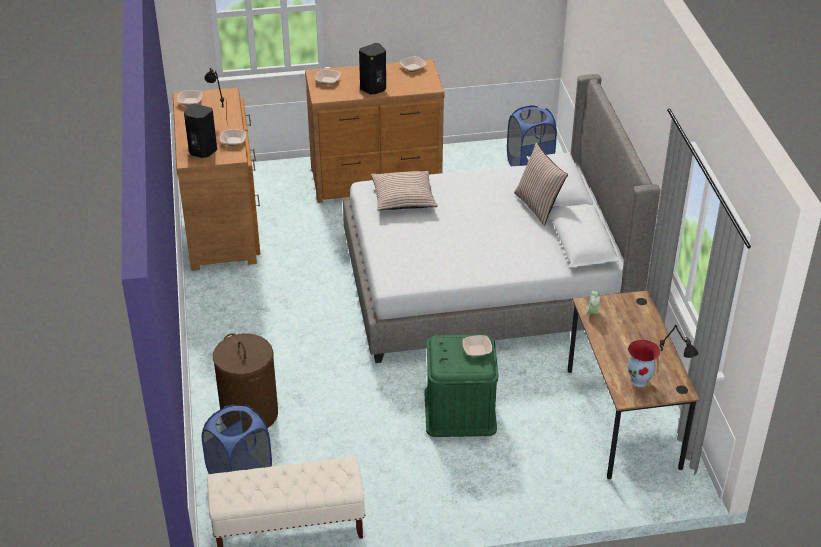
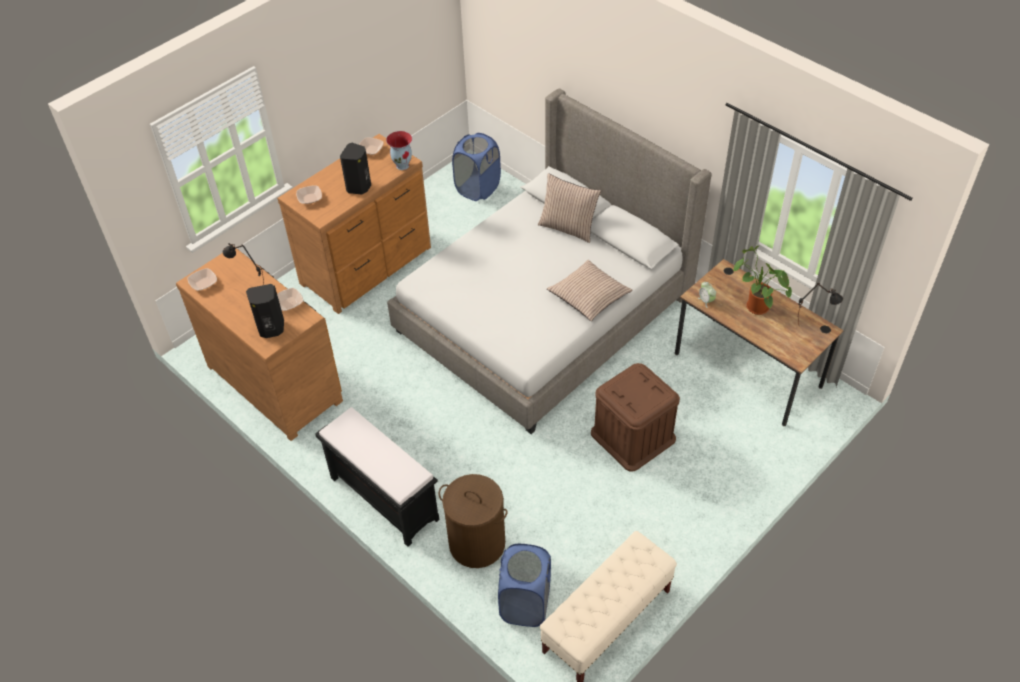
camera: 35 degrees left, 10 degrees up
(214, 344) = (383, 498): none -> black bench
(403, 198) = (457, 276): pillow -> pillow (589, 296)
(460, 411) = (633, 436): green storage box -> brown storage box
(477, 350) = (645, 381): bowl -> none
(633, 339) = (754, 307): none -> potted plant
(640, 381) = (792, 339): vase -> vase (402, 165)

